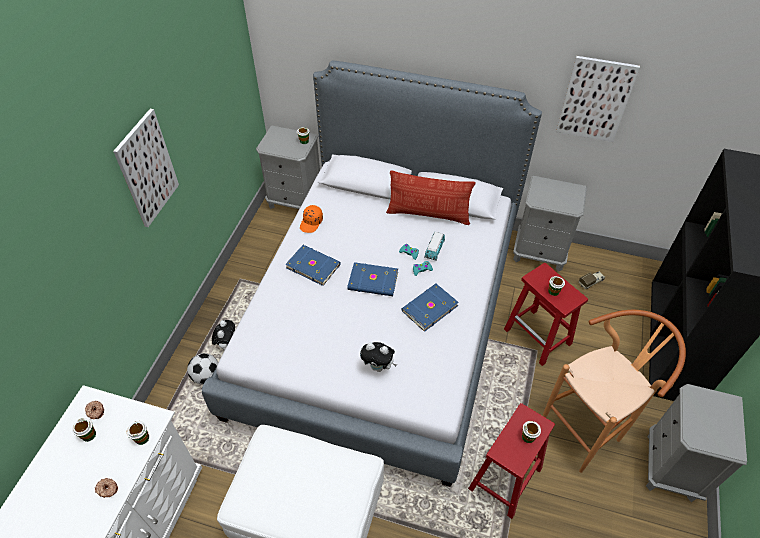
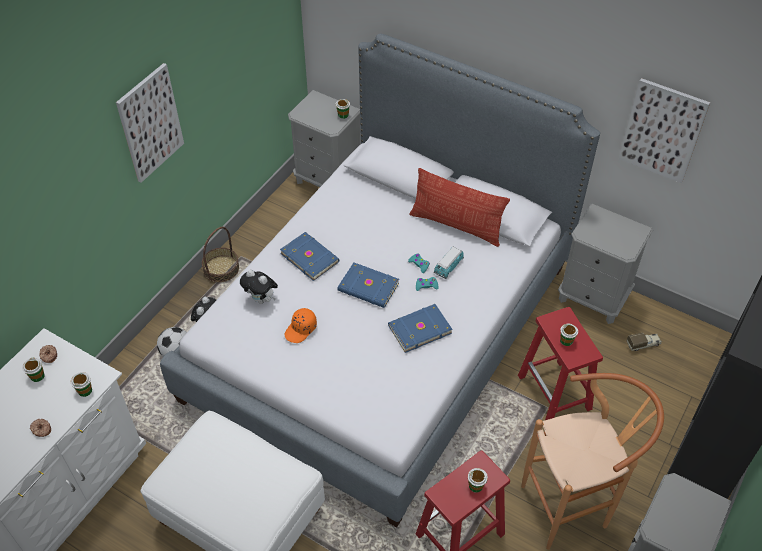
camera: 15 degrees right, 0 degrees up
(225, 293) = (221, 269): none -> basket
(311, 223) = (323, 209): orange cap -> orange cap (301, 329)
(378, 367) = (343, 378): plush toy -> plush toy (261, 299)

